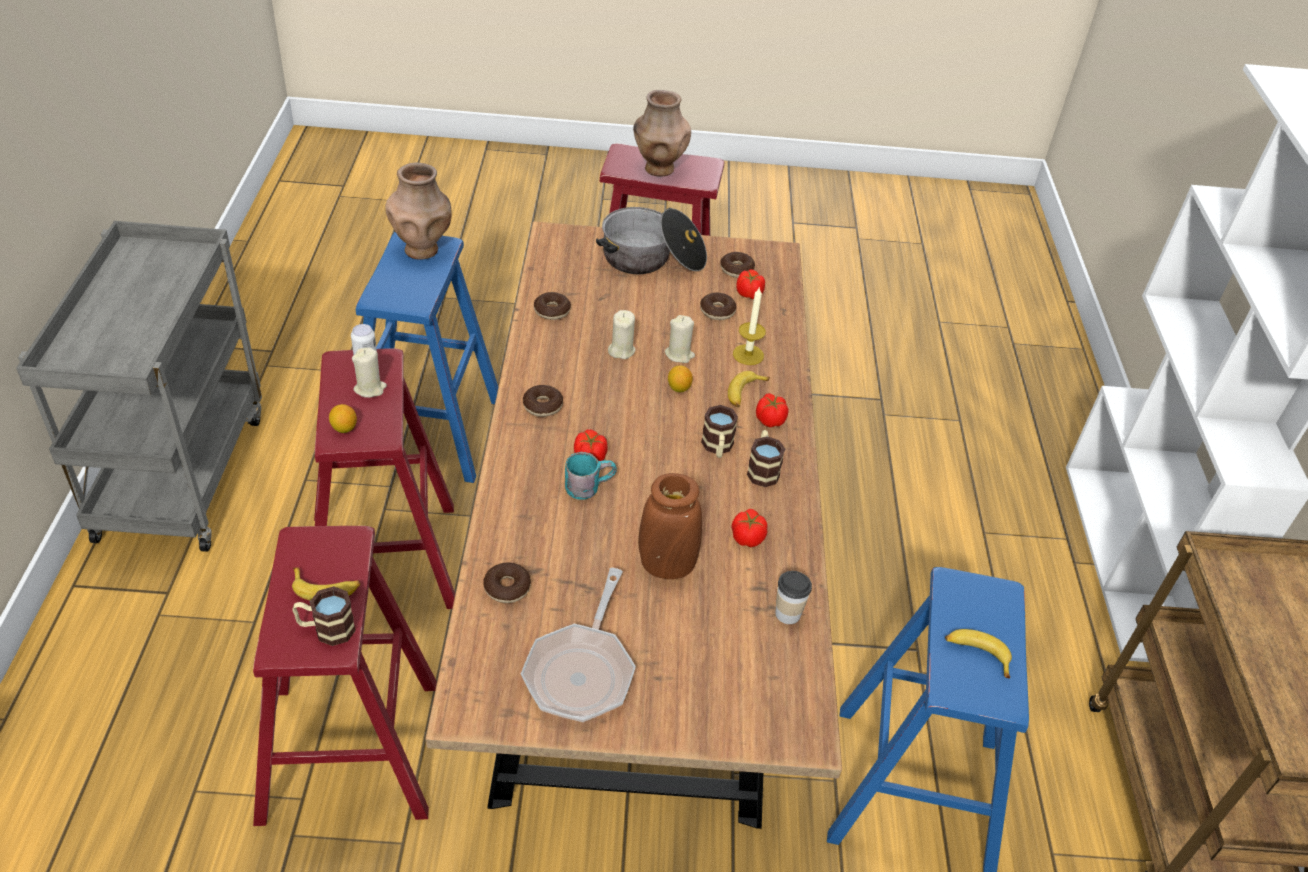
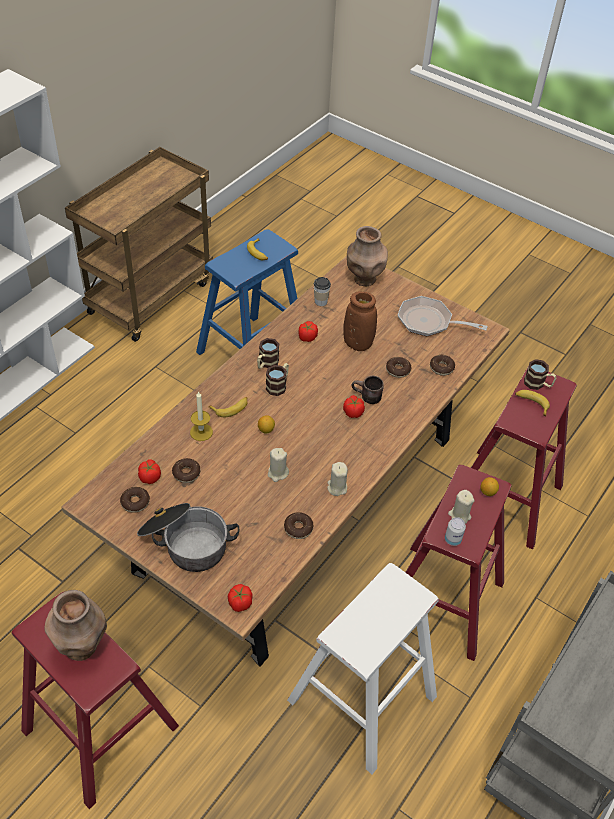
camera: 145 degrees left, 5 degrees up
(422, 249) = (358, 637): brown vase -> brown vase (364, 279)
(426, 430) = (362, 699): blue stool -> white stool
(542, 406) = (357, 456): donut -> donut (398, 370)
(582, 670) = (429, 322): frying pan -> frying pan turned 120 degrees counterclockwise
(587, 485) = (366, 398): turquoise mug -> brown mug
(679, 354) = (243, 452): beige candle -> beige candle (337, 487)
(770, 420) = (233, 387): tomato -> tomato (240, 603)

